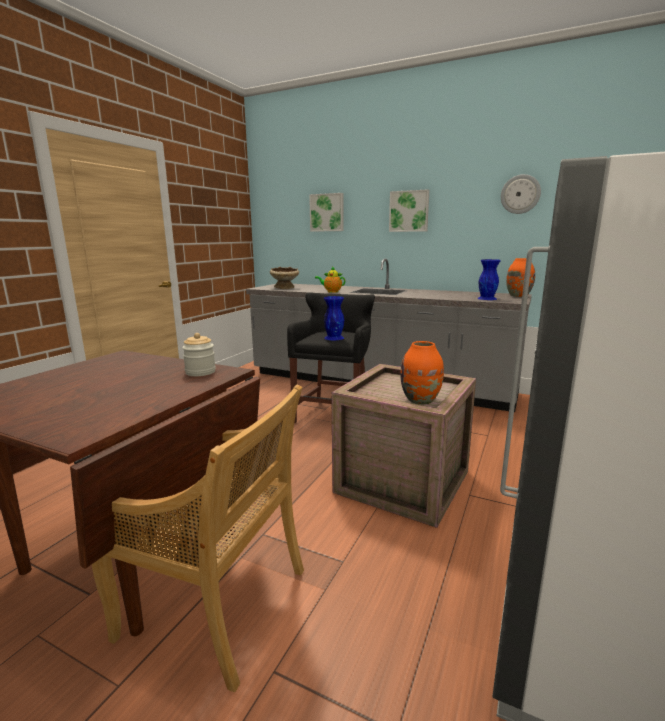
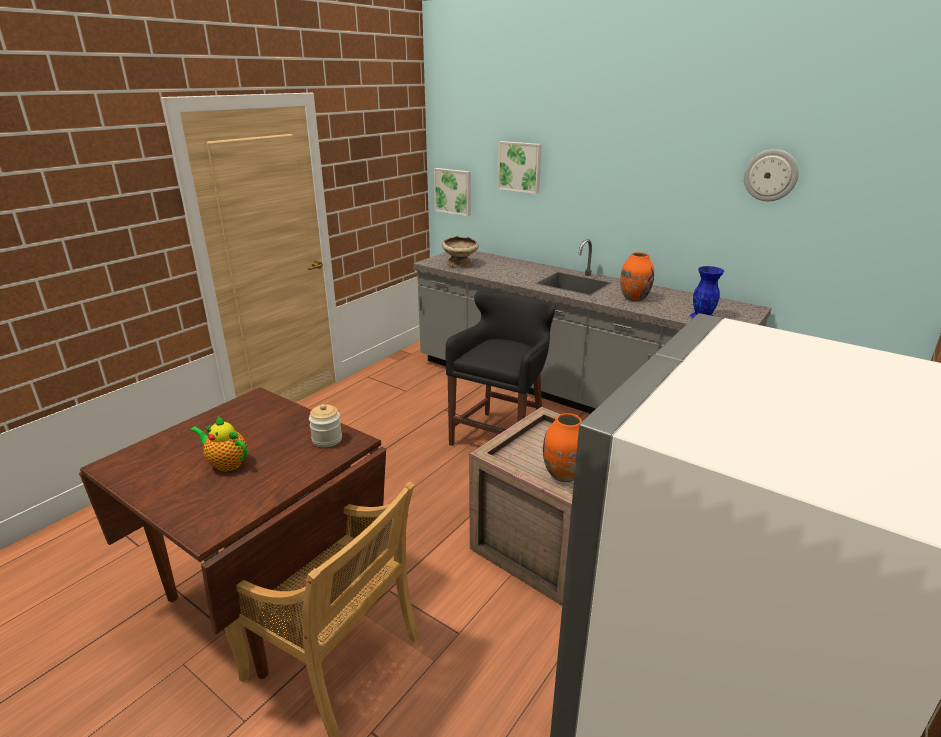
camera: 10 degrees right, 10 degrees up
(331, 291) = (513, 280): teapot -> teapot (226, 463)
(334, 338) = (500, 356): blue vase -> none
(409, 211) = (623, 179): picture -> picture (453, 191)
(518, 295) = (749, 311): orange vase -> orange vase (634, 298)

